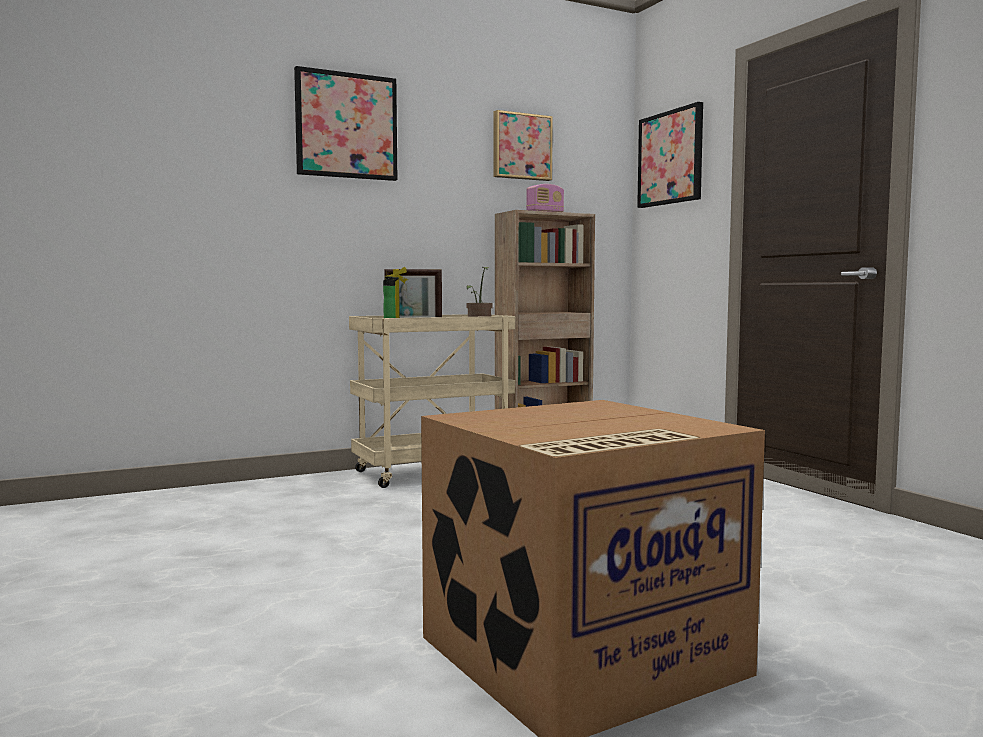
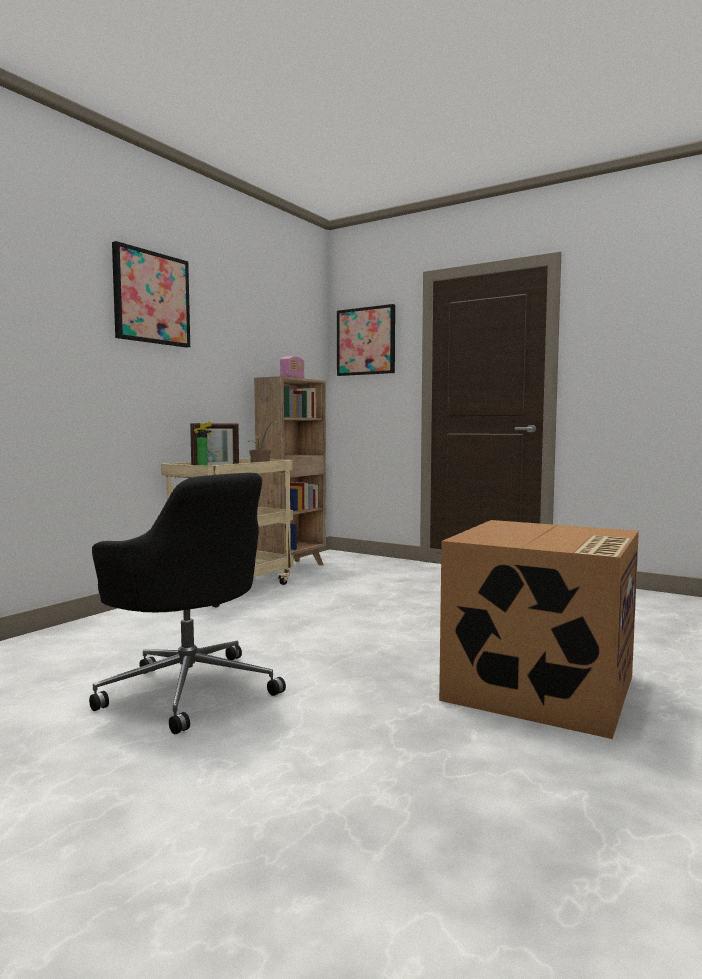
camera: 30 degrees left, 0 degrees up
(209, 564) = (189, 689): none -> black office chair
(521, 147) = (266, 325): picture -> none

